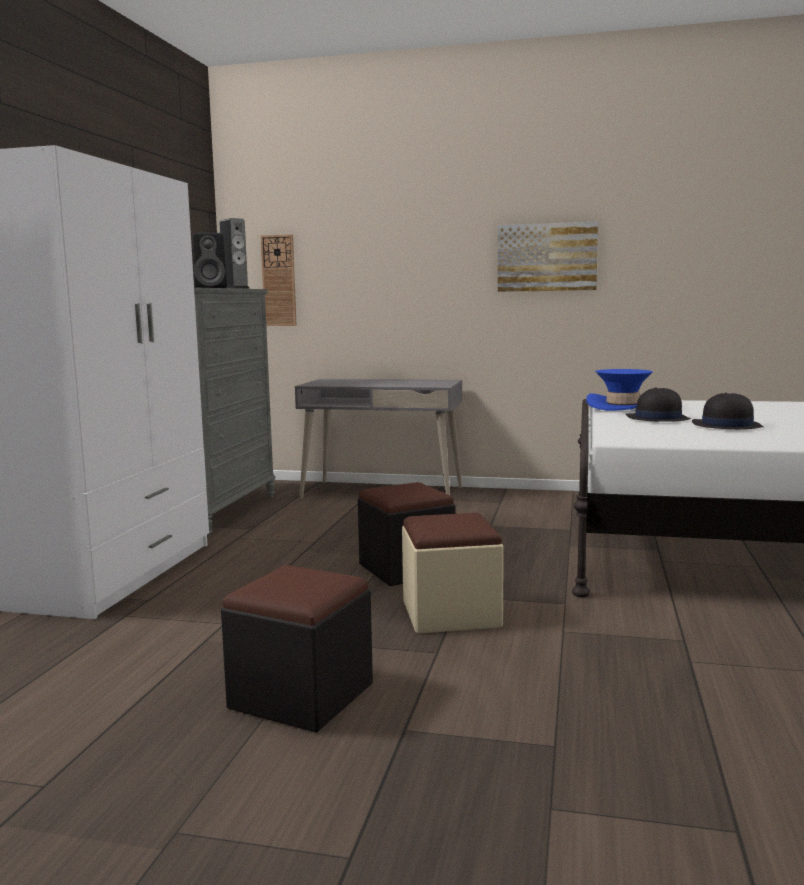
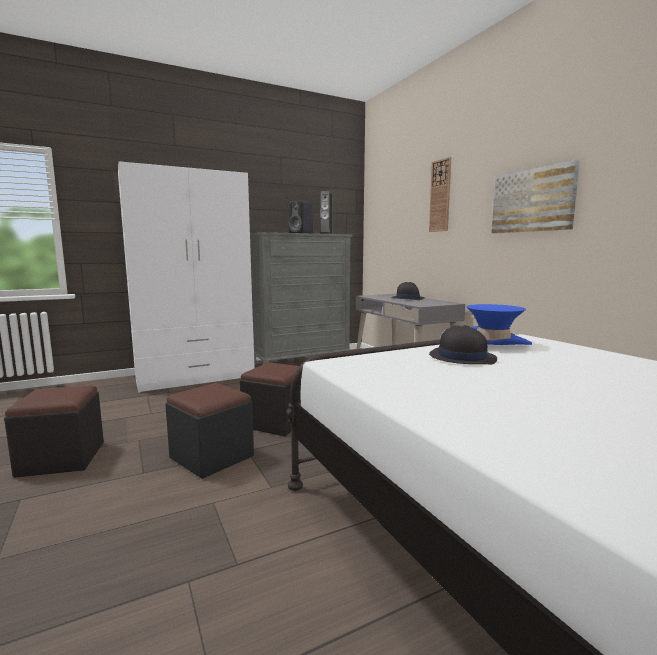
camera: 50 degrees right, 0 degrees up
(279, 280) = (383, 229): wall clock -> wall clock (440, 196)
(451, 614) = (212, 457): beige ottoman -> black ottoman
(726, 426) = (478, 379): black hat -> black hat (408, 298)

